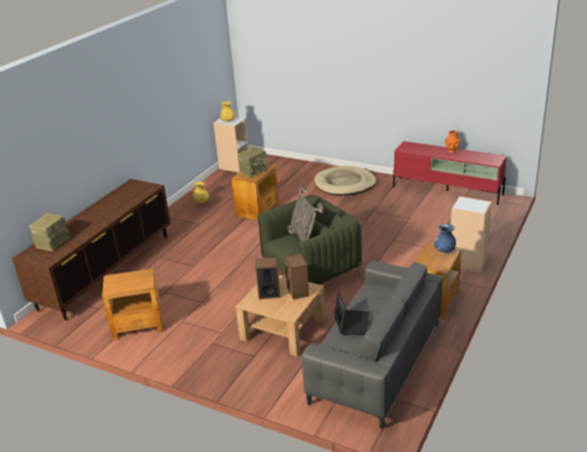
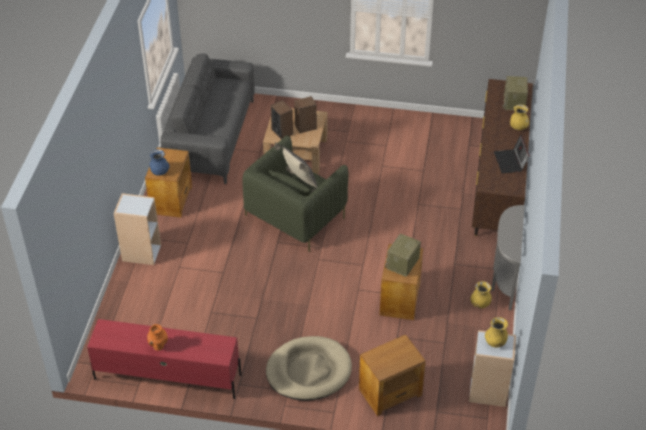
camera: 160 degrees right, 15 degrees up
(75, 222) = (518, 127): none -> yellow vase
(137, 325) = (421, 136): brown side table -> brown side table (391, 392)
(173, 211) = (503, 281): none -> grey console table
(351, 323) = (227, 105): laptop -> laptop (510, 162)

